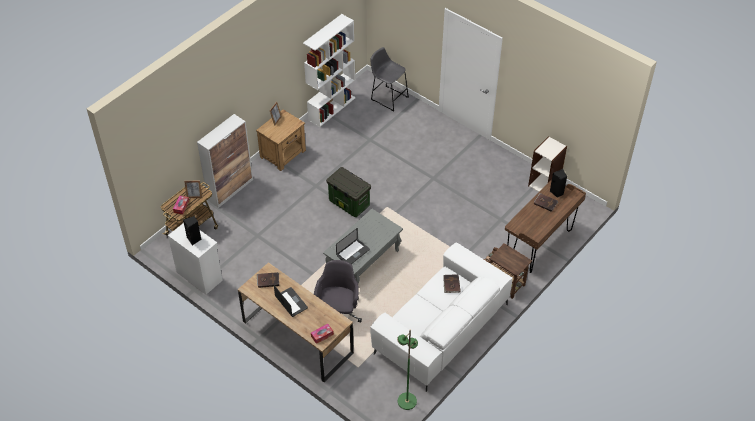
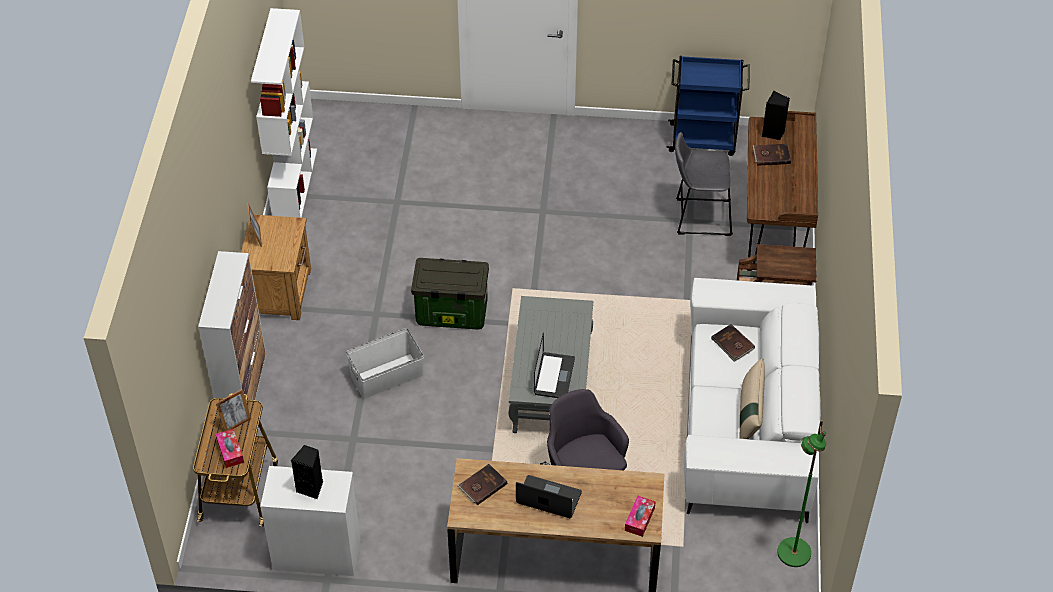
camera: 35 degrees left, 0 degrees up
(296, 215) = (386, 376): none -> white storage box
(388, 97) = (367, 125): grey stool -> grey stool (699, 217)
(429, 321) = (749, 414): none -> beige pillow
(544, 184) = (704, 139): bookcase -> blue cart

